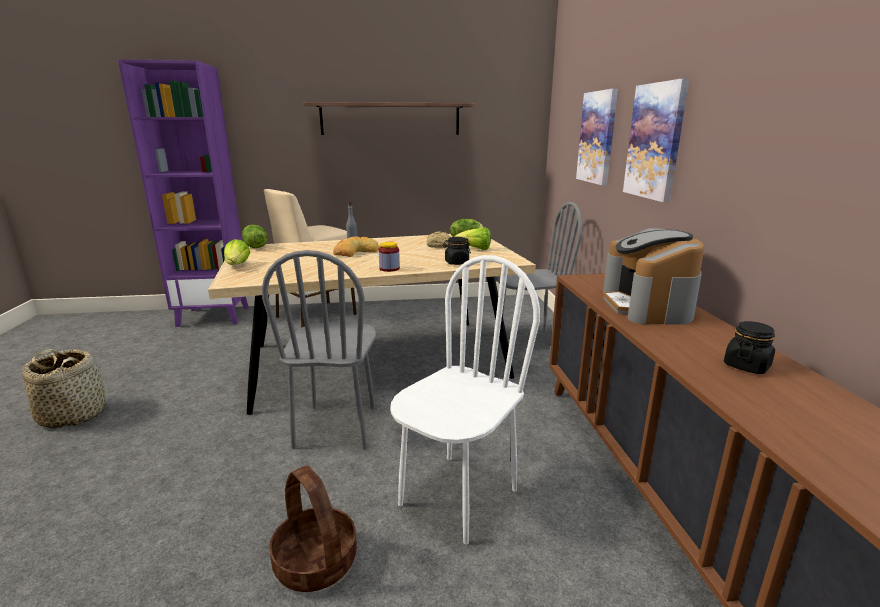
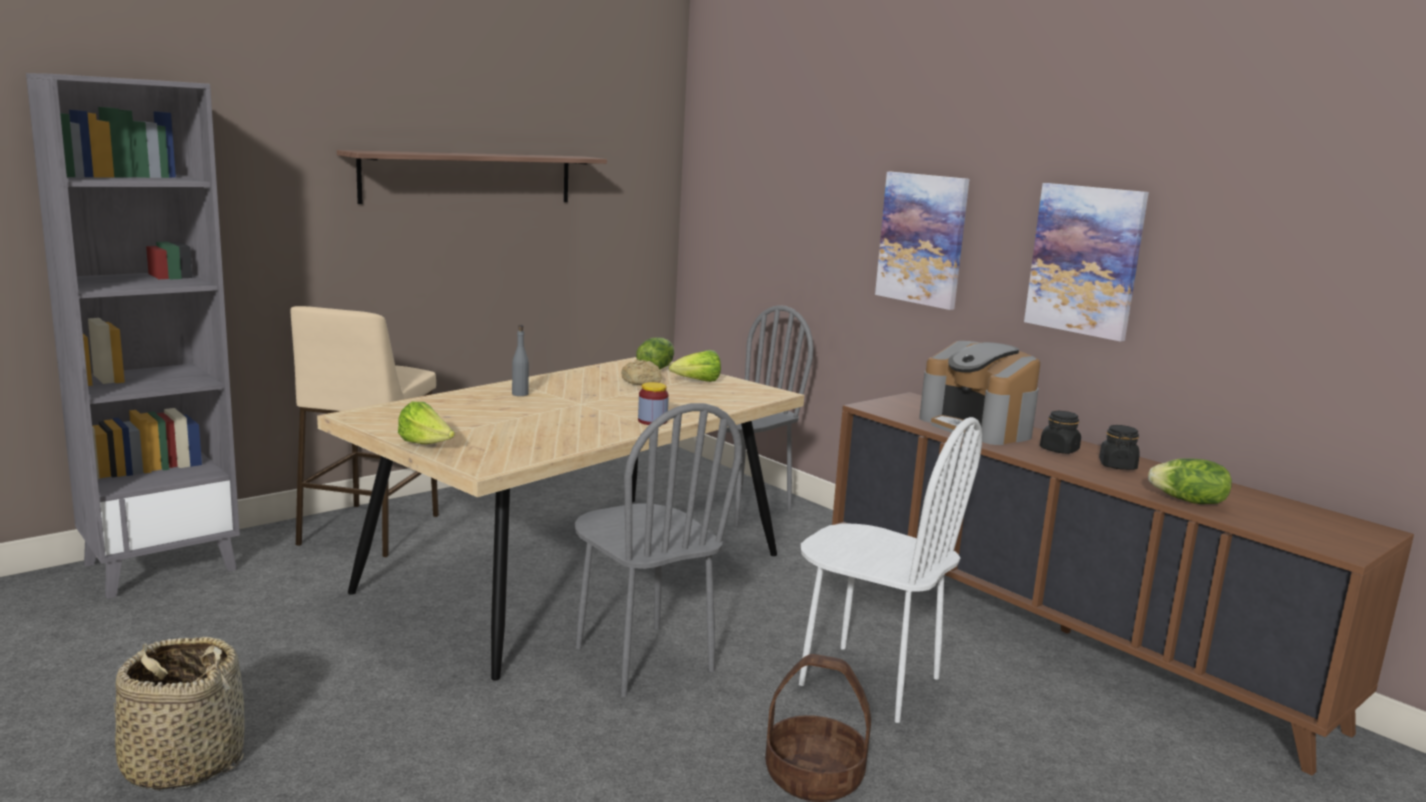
camera: 35 degrees left, 5 degrees down
(214, 316) = (161, 566): purple bookcase -> grey bookcase
(255, 247) = (367, 413): lettuce -> lettuce (1188, 501)
(355, 252) = (549, 403): bread -> none
(456, 263) = (715, 403): black jar -> black jar (1059, 450)
(457, 496) = (869, 682): white chair -> white chair turned 120 degrees clockwise
(597, 137) = (808, 221): picture -> picture (1085, 260)

